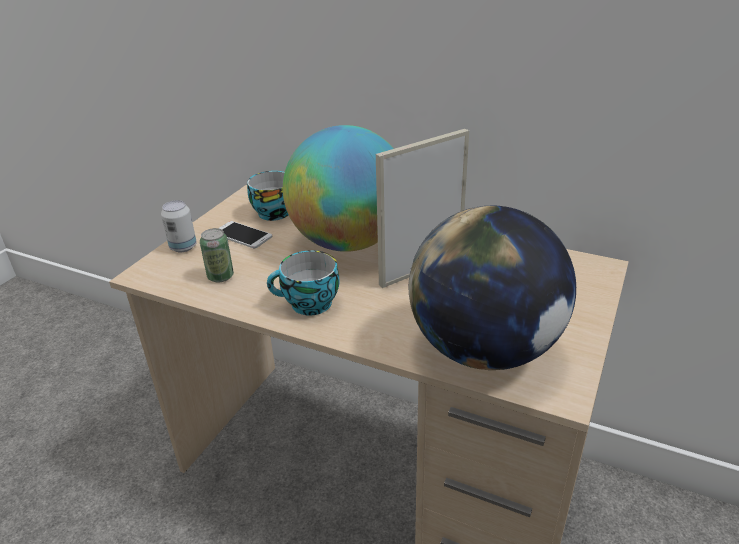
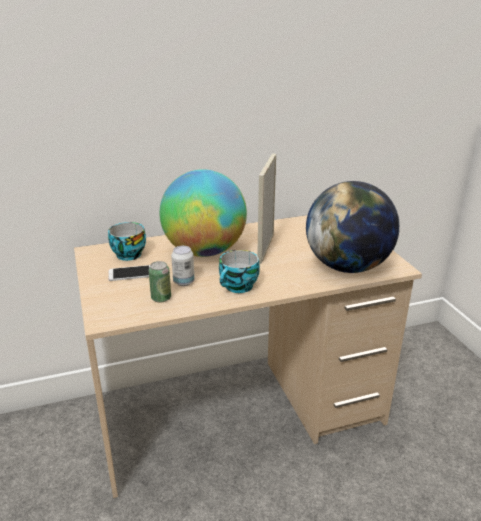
camera: 45 degrees left, 5 degrees down
(183, 247) = (102, 295): can -> can (183, 282)

